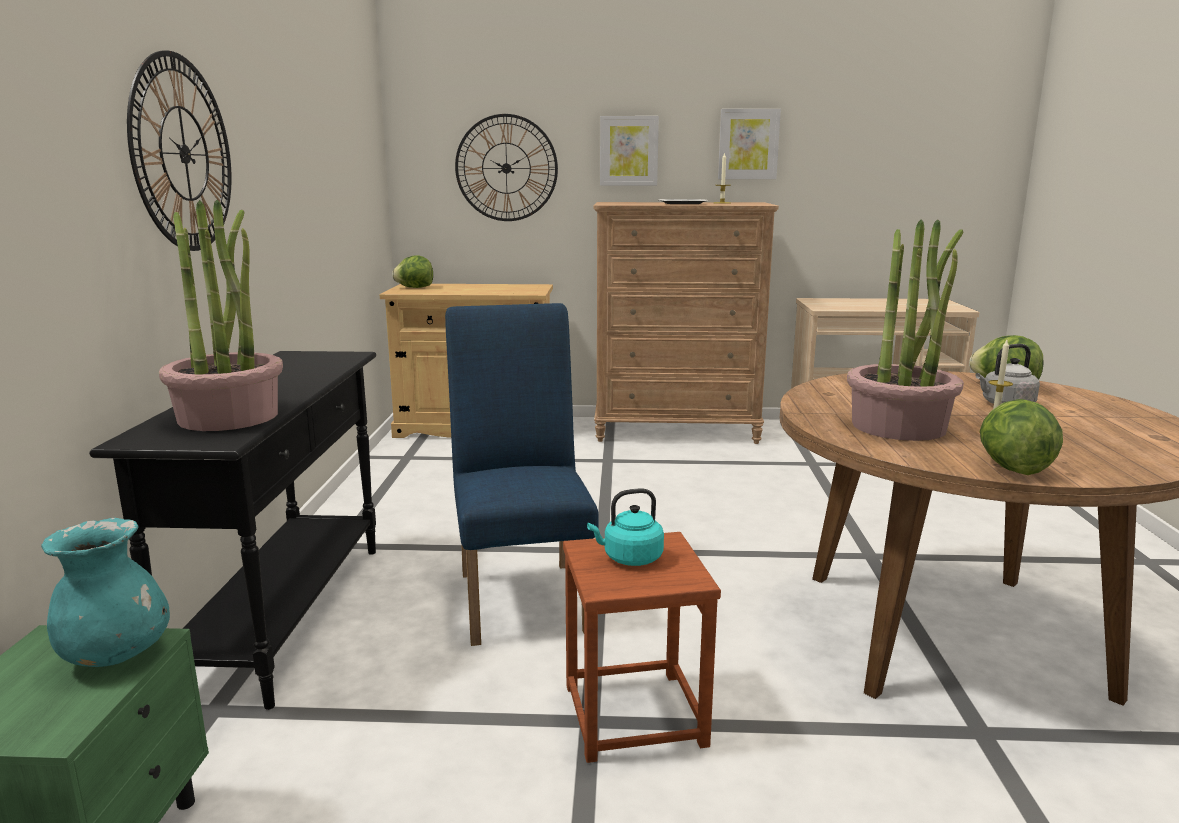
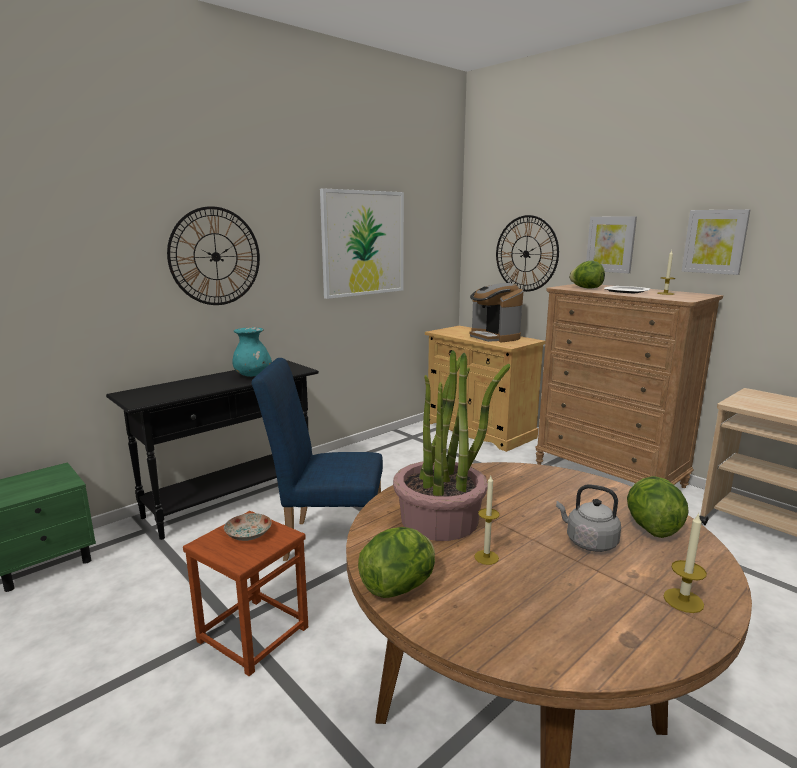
camera: 45 degrees right, 0 degrees up
(116, 655) = (54, 484): turquoise vase -> turquoise vase (253, 375)
(229, 416) = (172, 391): potted plant -> none
(317, 147) = (363, 243): none -> picture
(414, 287) = (455, 330): lettuce -> lettuce (586, 288)
(488, 288) = (494, 337): none -> coffee machine
(523, 594) = (326, 540): blue chair -> blue chair turned 120 degrees counterclockwise
(629, 558) = (248, 535): turquoise kettle -> plate
(1120, 412) = (683, 600): none -> candle

